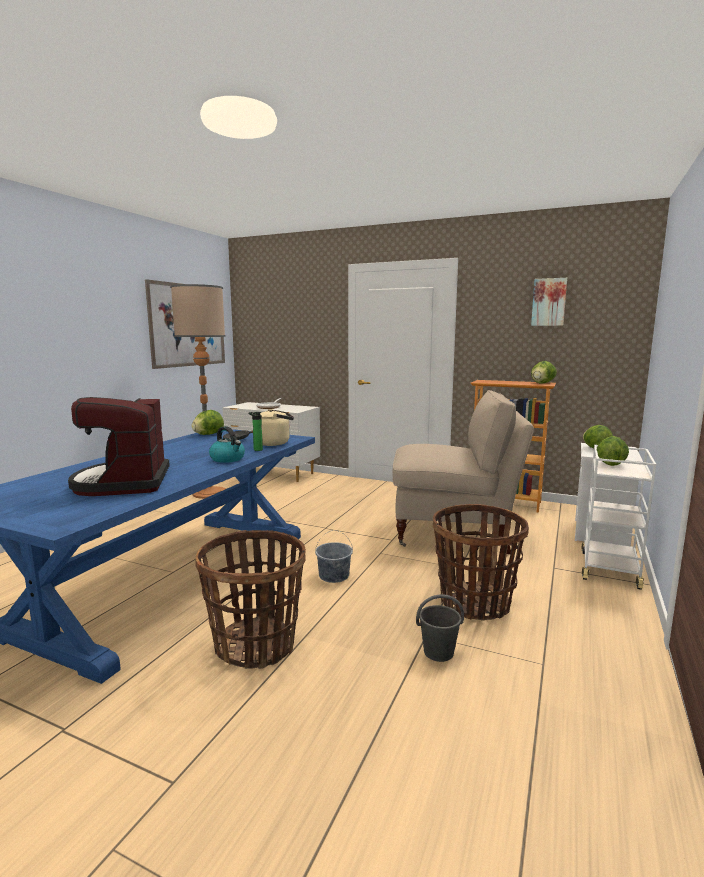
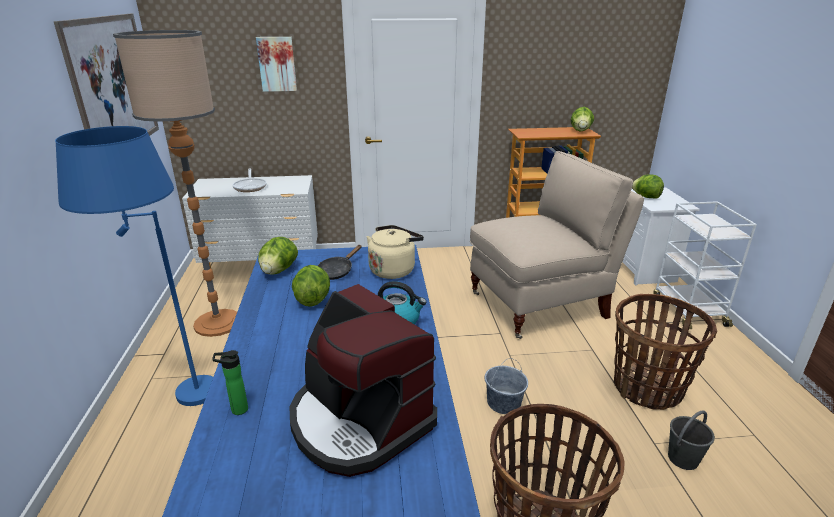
camera: 30 degrees left, 15 degrees up
(142, 517) = (173, 396): none -> blue floor lamp
(256, 450) = (397, 290): bottle -> bottle (237, 410)
(549, 302) = (582, 40): picture -> picture (277, 64)
(610, 464) = (698, 222): lettuce -> lettuce (312, 299)

